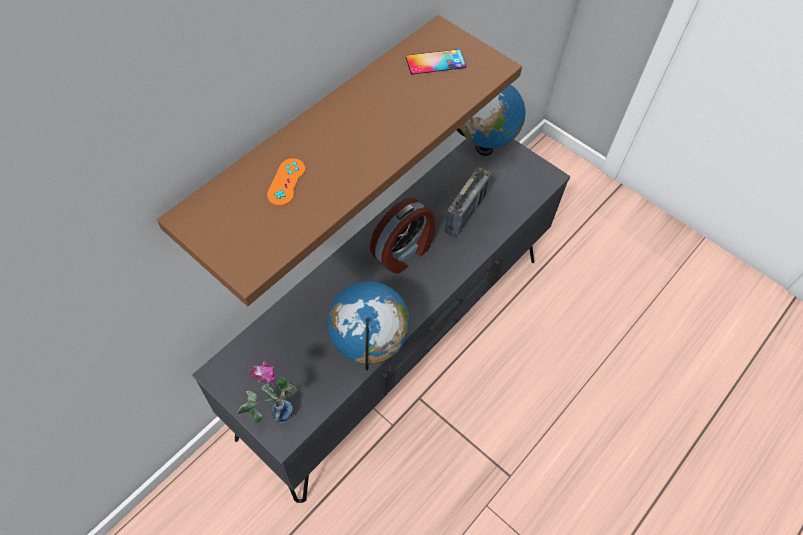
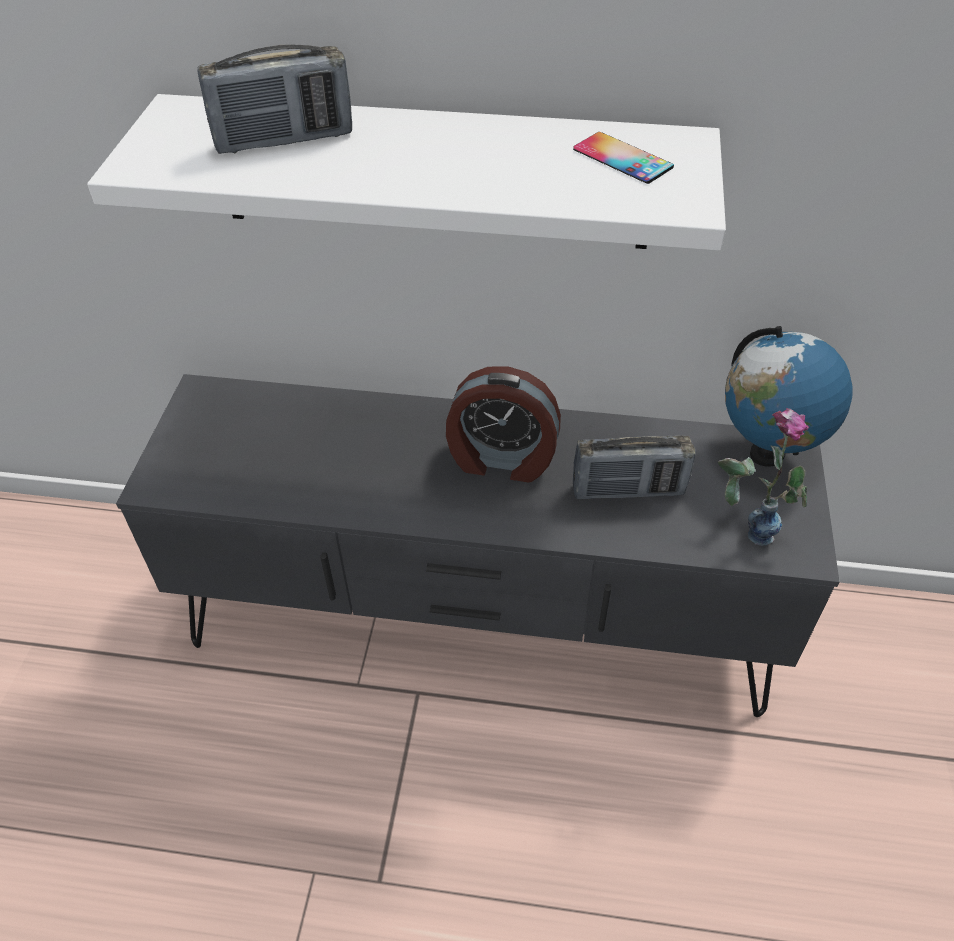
camera: 60 degrees right, 10 degrees down
(272, 416) = (172, 462): vase -> vase (747, 525)
(286, 182) = (284, 140): orange game controller -> radio
(316, 137) = (432, 173): brown shelf -> white shelf
(369, 348) = (326, 501): globe -> none

